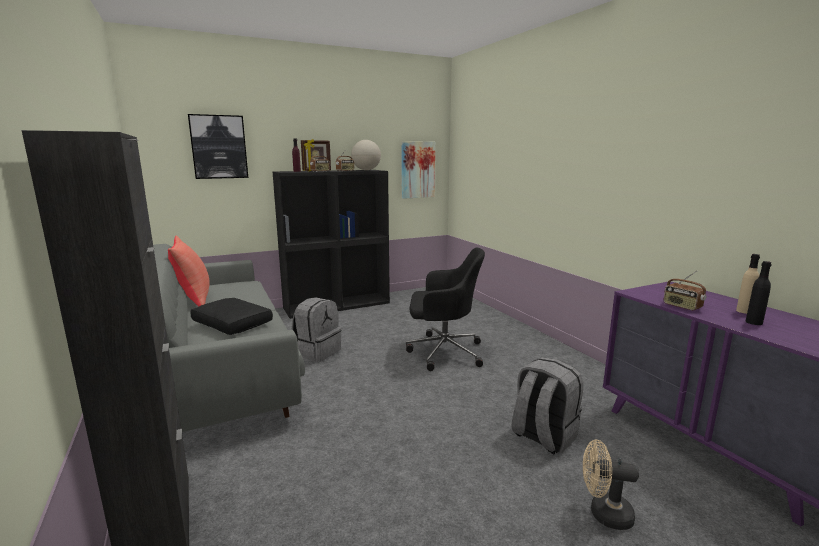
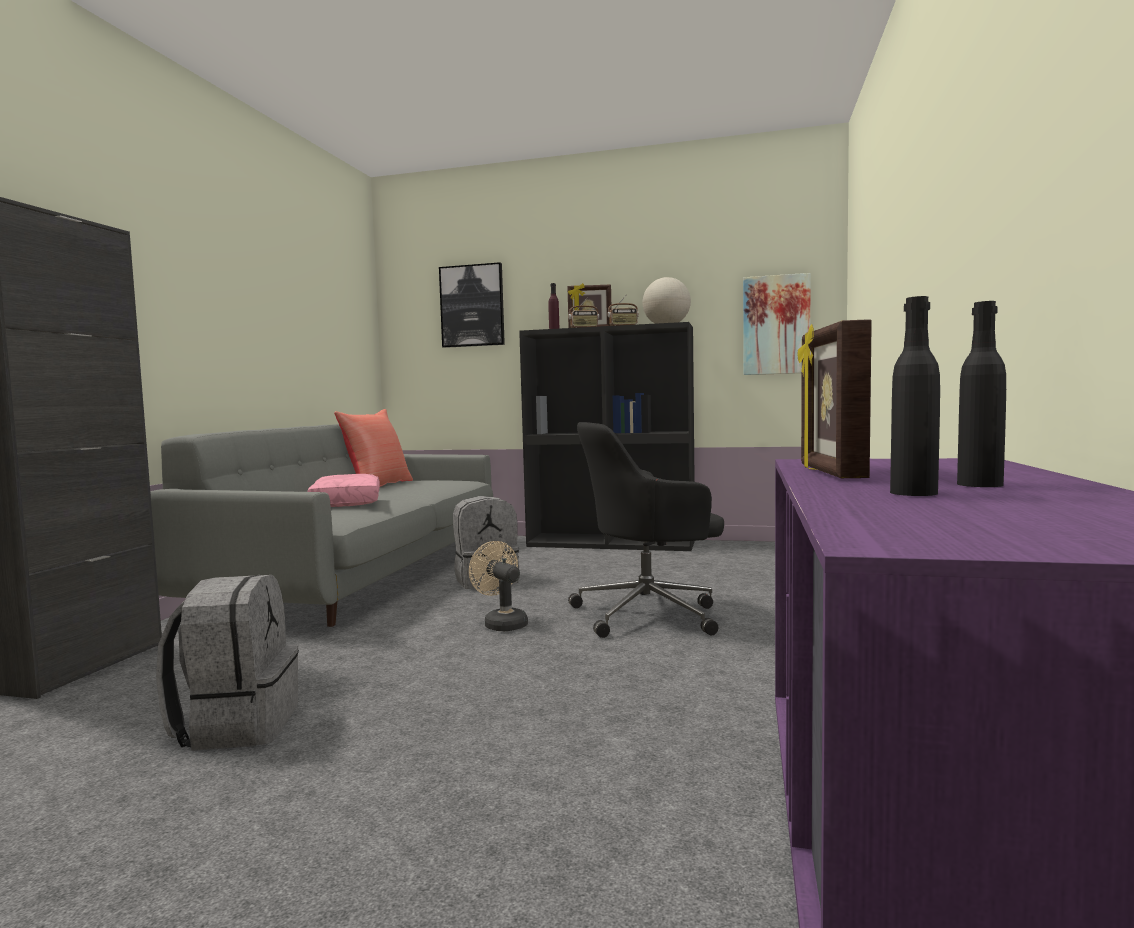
camera: 40 degrees right, 10 degrees down
(234, 323) = (348, 502): black pillow -> pink pillow
(443, 352) = (649, 614): black office chair -> black office chair turned 120 degrees clockwise
(543, 436) = (573, 749): grey backpack -> grey backpack (237, 726)
(604, 513) = (436, 878): beige fan -> beige fan (501, 623)
(682, 306) = (829, 473): radio -> picture frame
(744, 311) = (980, 484): beige bottle -> black bottle

